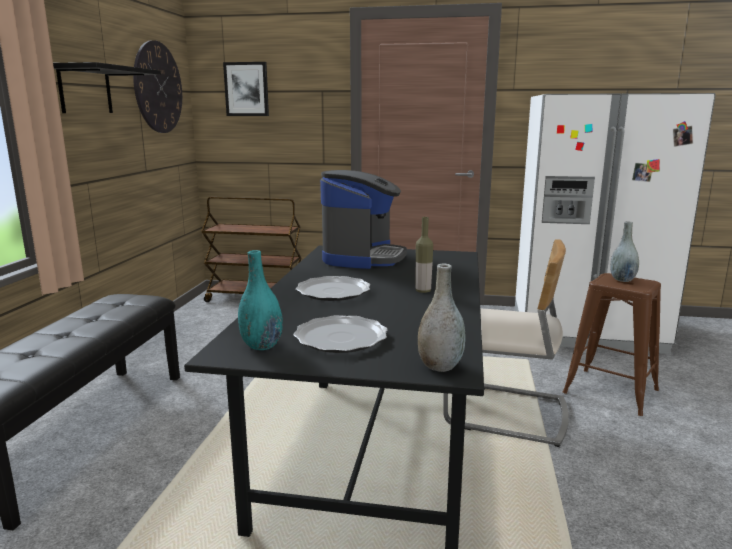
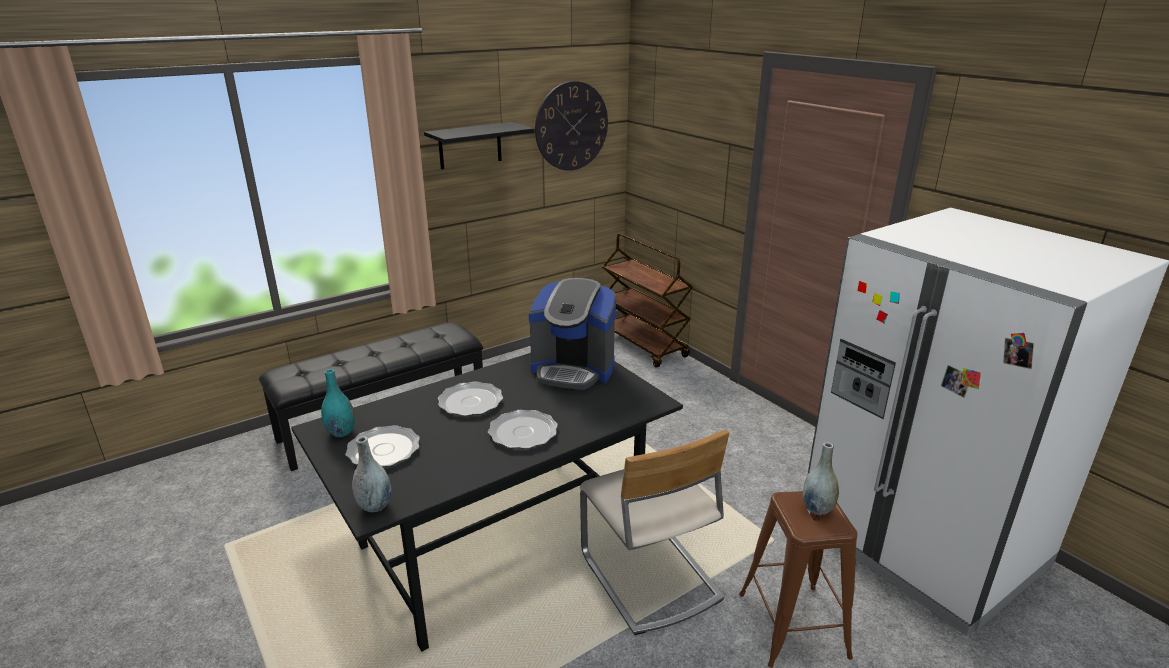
camera: 45 degrees right, 10 degrees up
(246, 89) = (667, 128): picture -> none
(363, 257) = (573, 370): coffee machine -> coffee machine turned 45 degrees clockwise
(423, 291) = (522, 432): bottle -> plate

